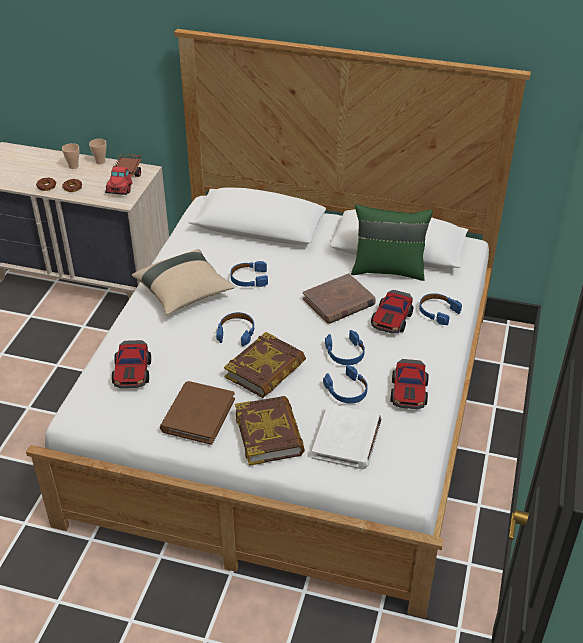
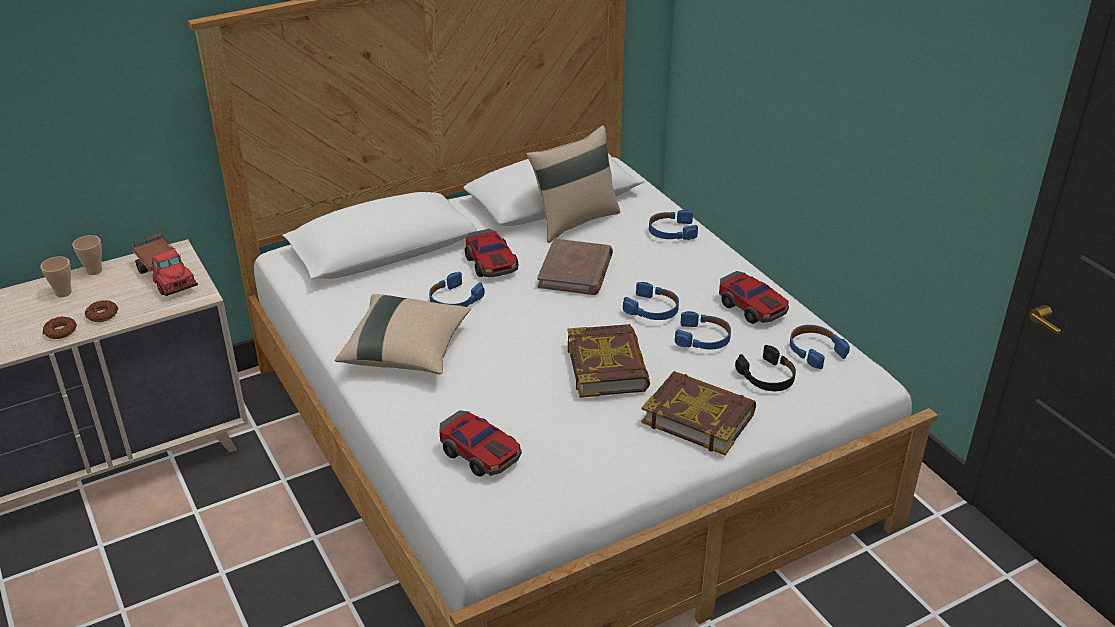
camera: 45 degrees left, 5 degrees down
(198, 415) = (611, 446): brown book -> none
(236, 332) = (525, 352): blue headphones -> blue headphones (815, 351)
(347, 439) = (767, 377): white book -> black headphones
(388, 269) = (574, 220): green pillow -> beige pillow
(392, 319) = (645, 258): toy car -> toy car (491, 263)

